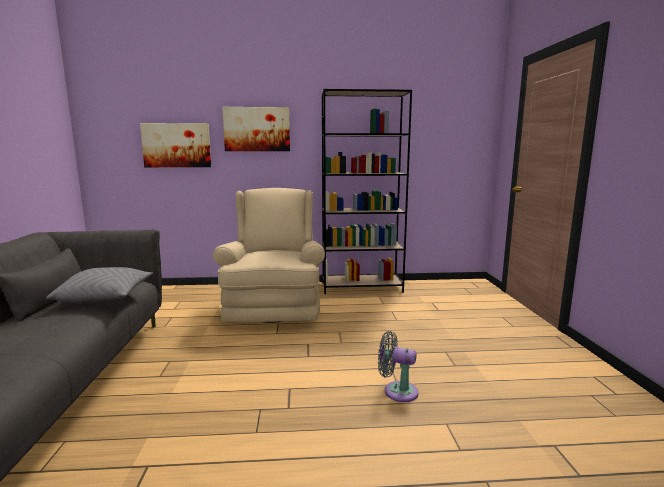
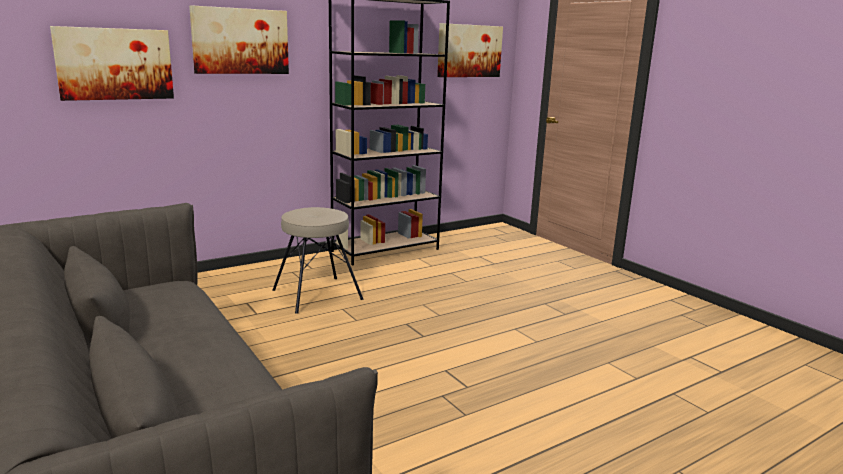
camera: 30 degrees left, 5 degrees up
(105, 298) = (193, 308): grey pillow -> none
(275, 310) = (316, 294): beige armchair -> beige stool
(397, 391) = (543, 347): grey fan -> none
(449, 132) = (469, 51): none -> picture

